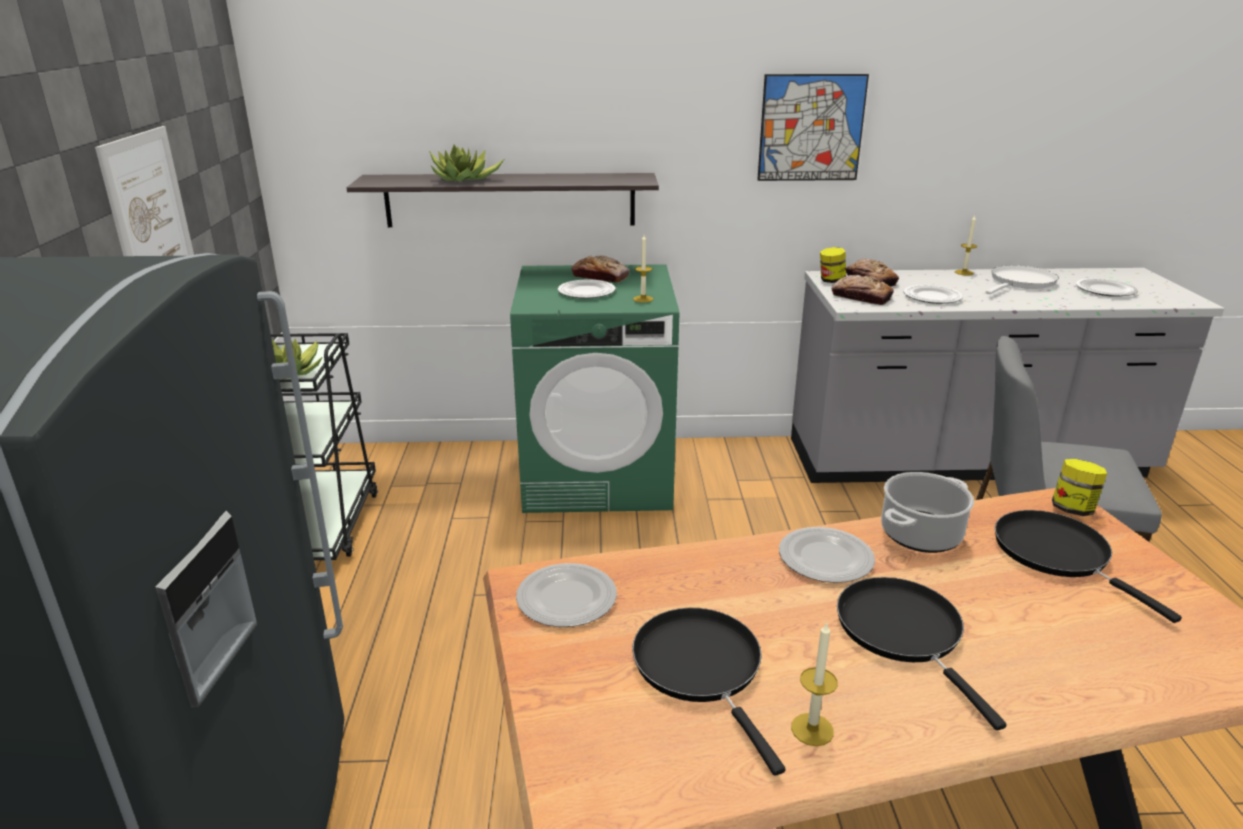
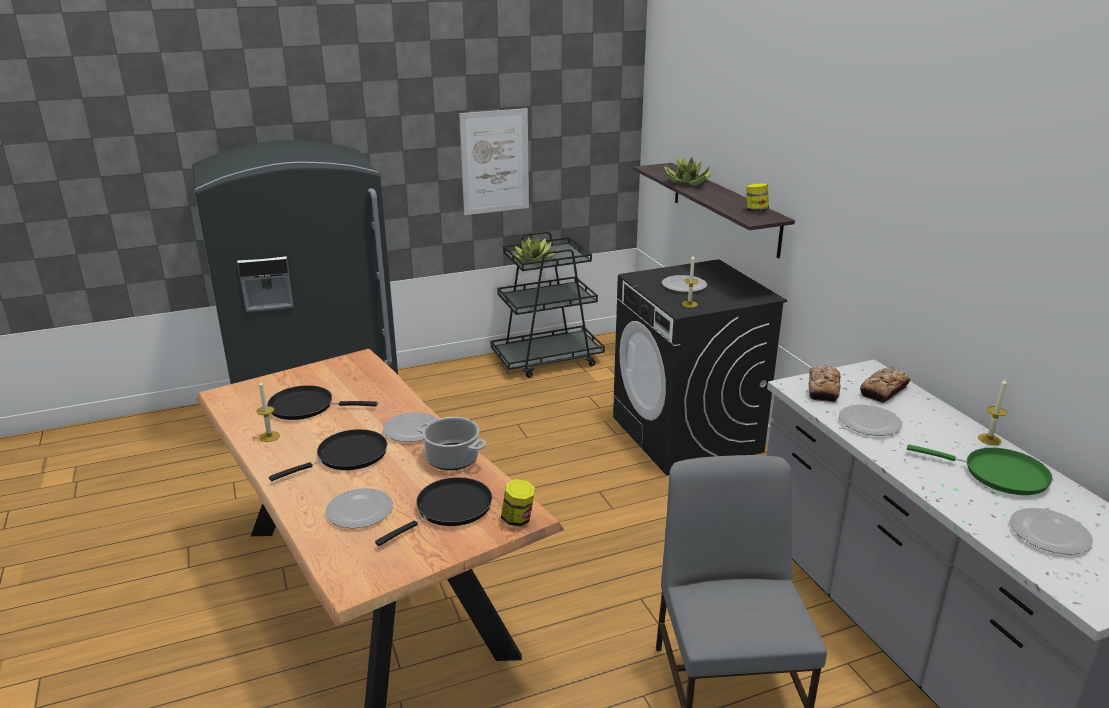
camera: 70 degrees right, 0 degrees up
(568, 598) = (351, 369): plate -> plate (360, 511)
(598, 475) = (687, 434): green washing machine -> black washing machine
(600, 277) = (723, 284): bread -> none
(701, 668) = (306, 407): black frying pan -> black frying pan turned 135 degrees counterclockwise
(811, 128) = (896, 223): picture -> none
(831, 280) = (857, 372): jar -> jar (756, 211)
(1020, 282) = (999, 474): white frying pan -> green frying pan

